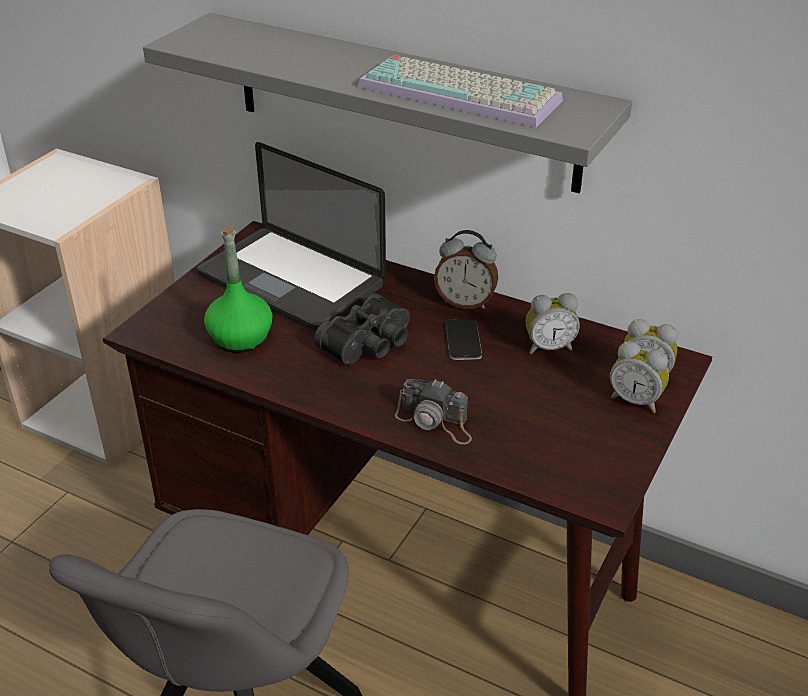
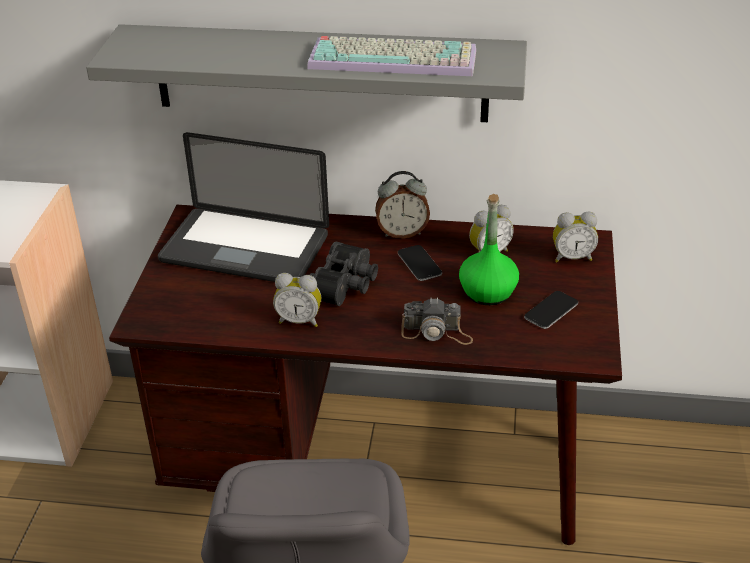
camera: 20 degrees left, 0 degrees up
(240, 338) = (233, 307): green bottle -> green bottle (488, 292)
(582, 431) = (551, 311): none -> phone
(635, 401) = (576, 278): alarm clock -> alarm clock (299, 320)

